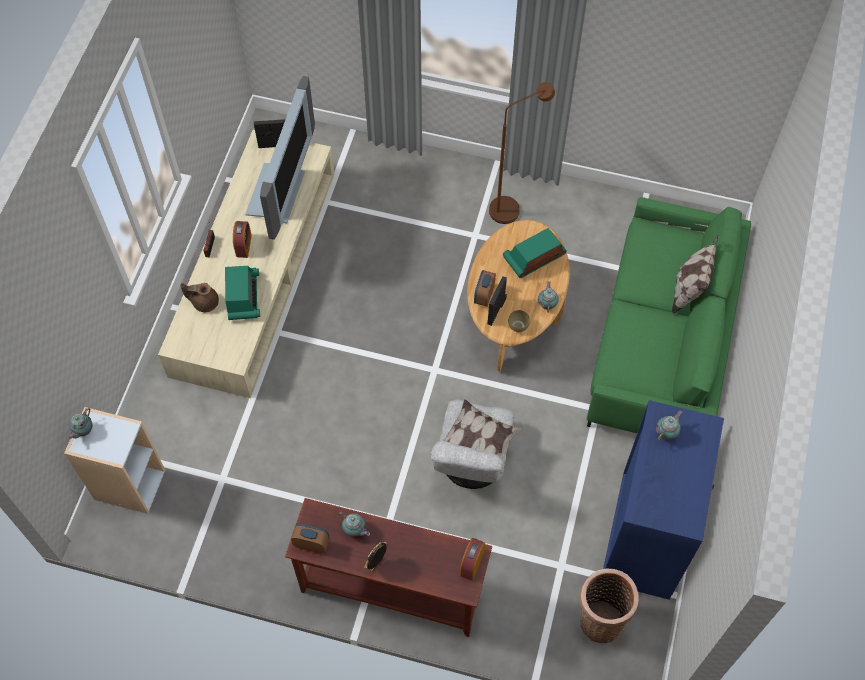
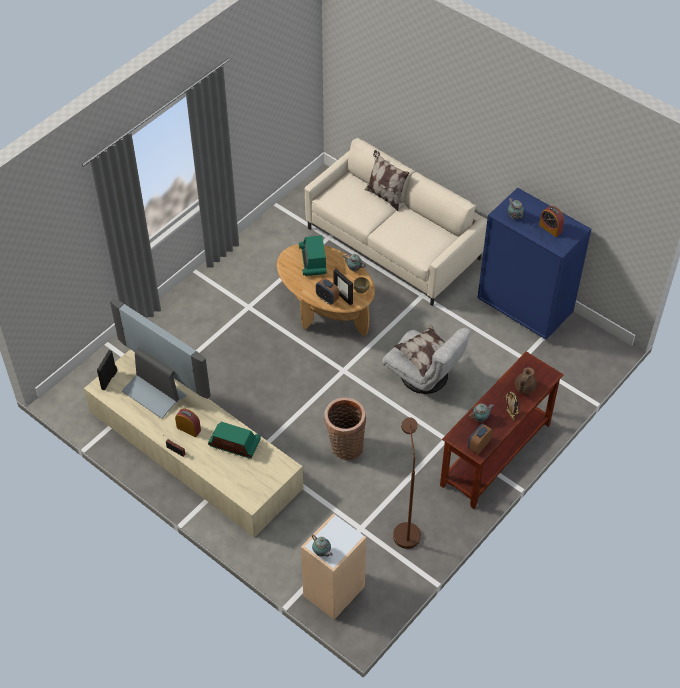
camera: 65 degrees left, 10 degrees down
(204, 302) = (224, 470): brown teapot -> brown teapot (524, 388)
(472, 563) = (533, 365): alarm clock -> alarm clock (550, 228)
(511, 207) = (238, 278): brown floor lamp -> brown floor lamp (405, 529)
(600, 618) = (568, 352): basket -> basket (344, 446)
(660, 343) = (393, 244): green sofa -> beige sofa

